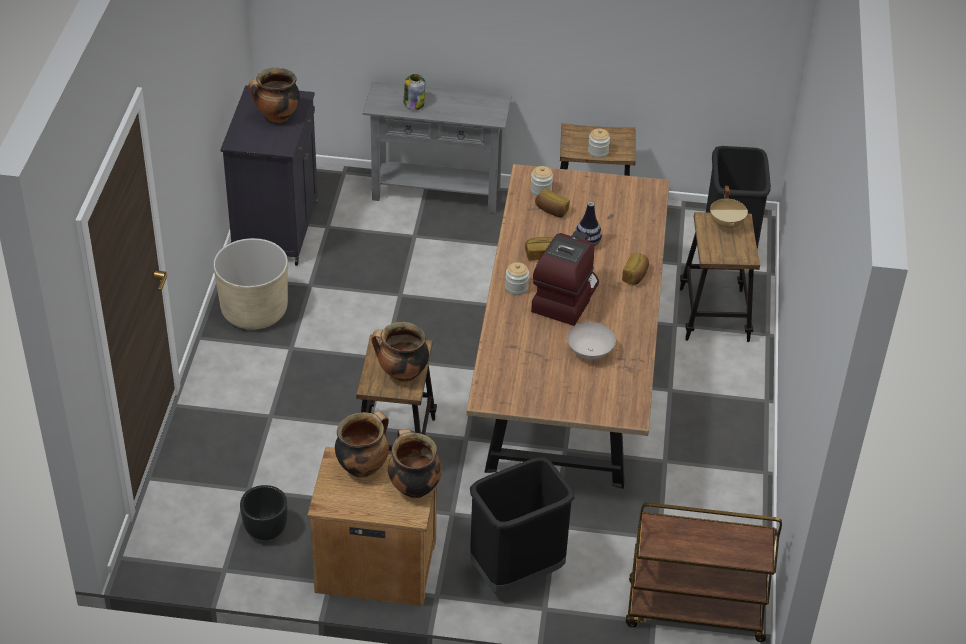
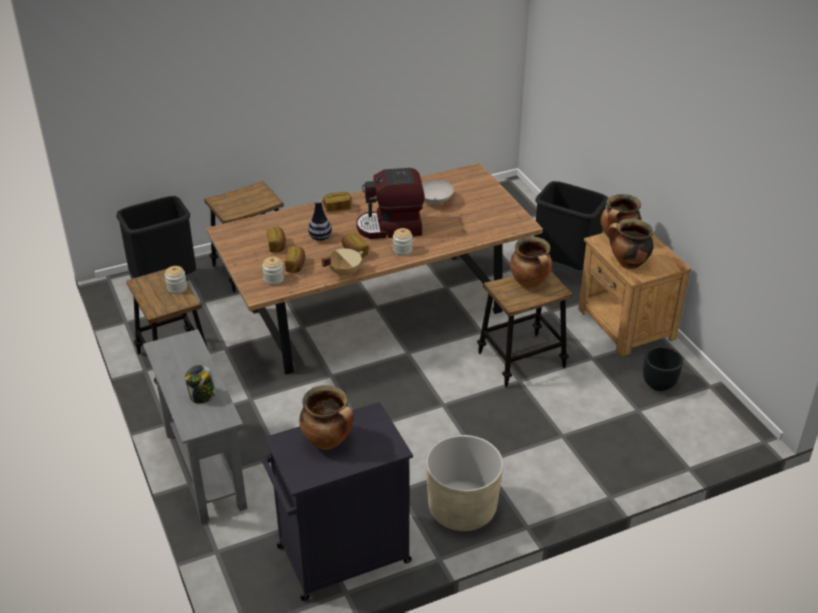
camera: 120 degrees left, 5 degrees down
(597, 211) = (277, 245): none -> bread
(694, 612) = (519, 203): brown cart -> none
(727, 224) = (226, 204): beige cooking pot -> beige cooking pot (344, 272)

